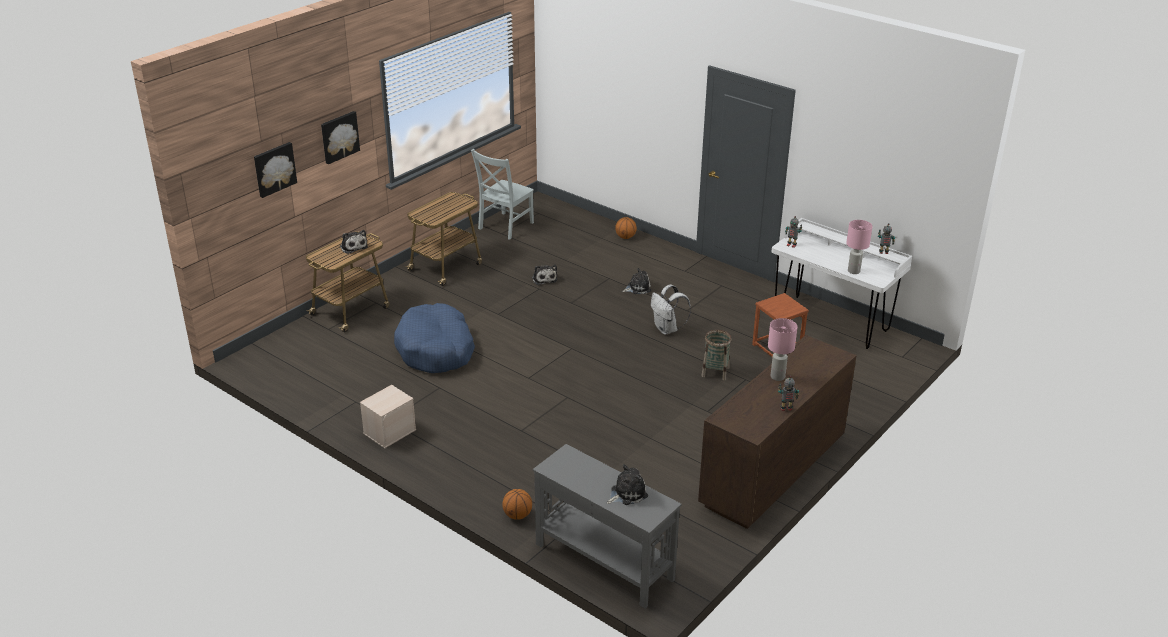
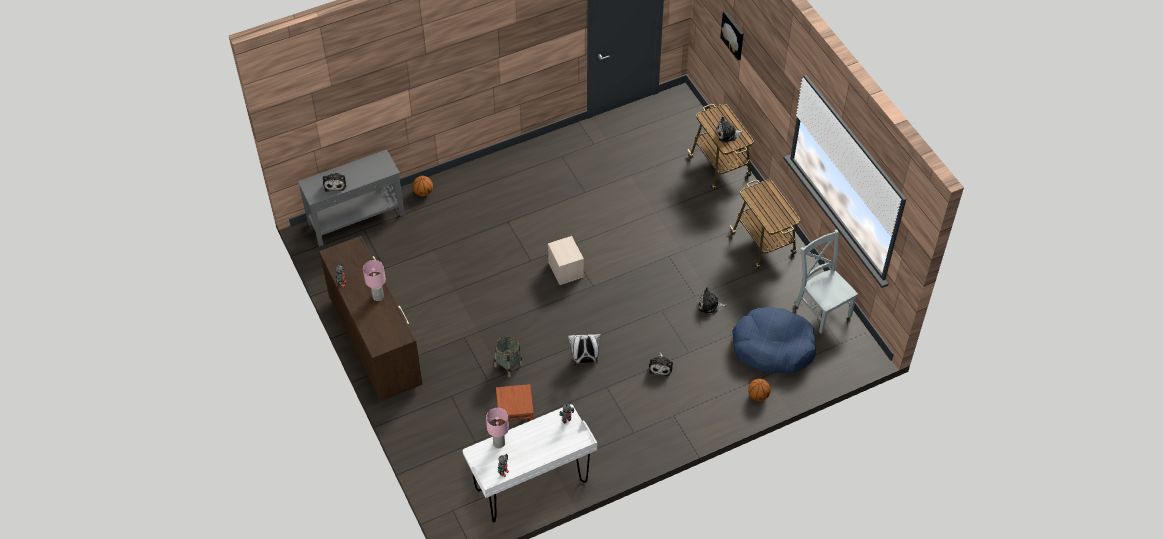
camera: 115 degrees right, 20 degrees up
(339, 137) = (769, 77): picture -> none
(389, 431) = (548, 153): beige storage box -> beige storage box (566, 270)
(436, 350) = (635, 203): blue dog bed -> blue dog bed (773, 347)

